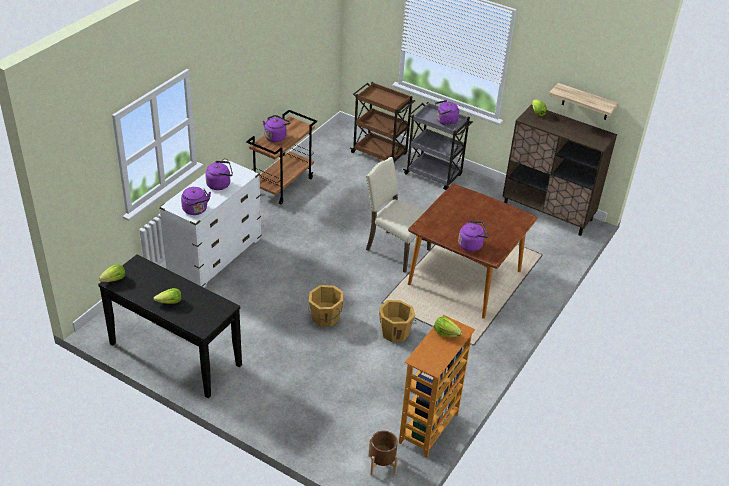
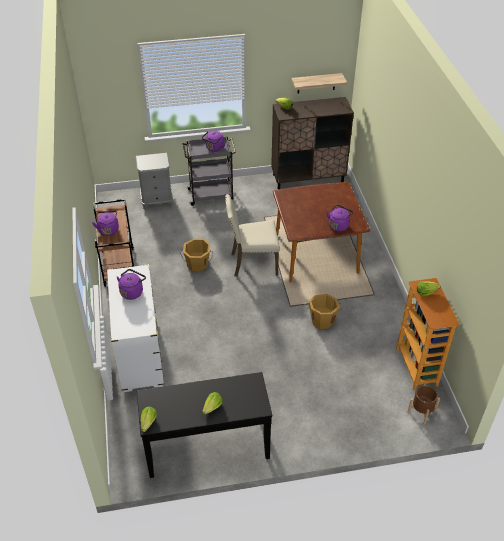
camera: 40 degrees left, 5 degrees up
(196, 210) = (143, 324): purple kettle -> none
(325, 317) = (269, 342): orange bucket -> orange bucket (197, 264)
(380, 154) = (157, 201): brown cart -> grey nightstand

